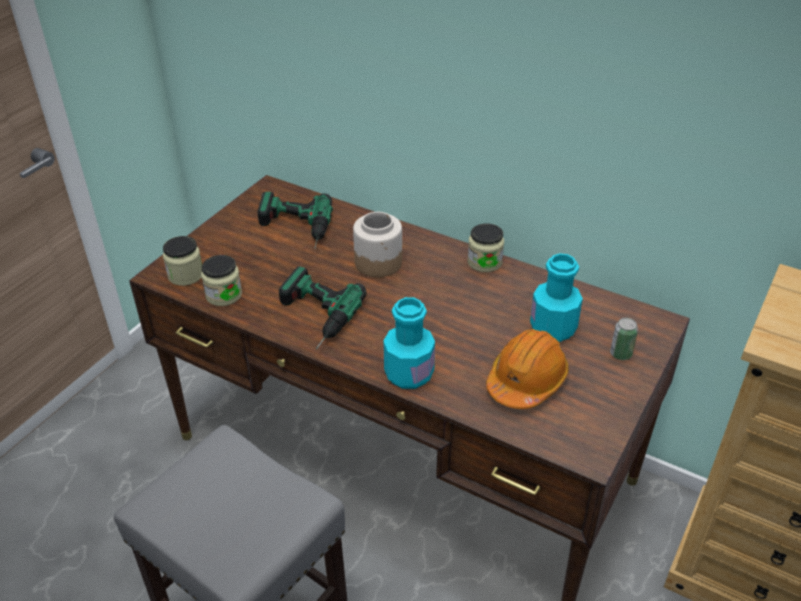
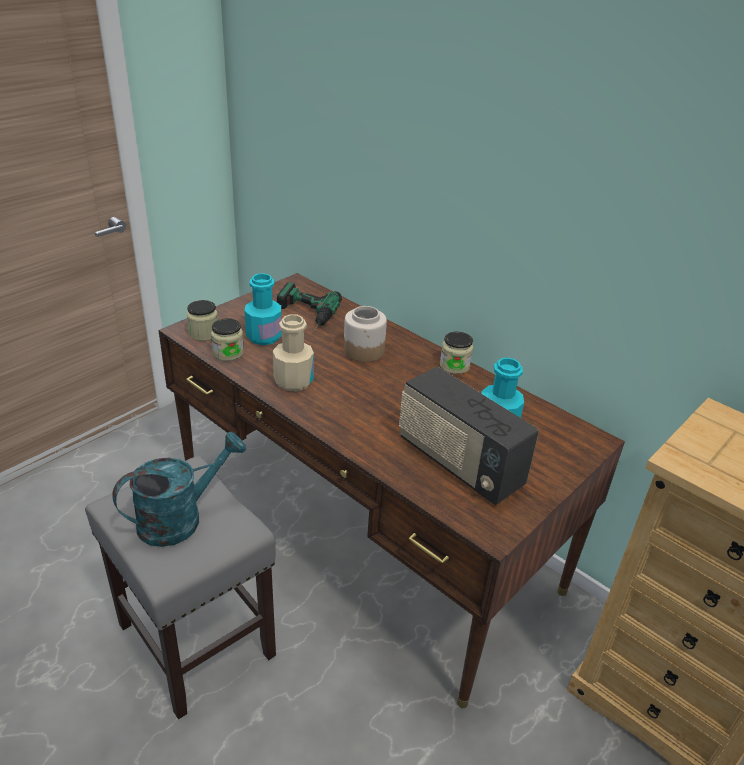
camera: 10 degrees right, 5 degrees down
(231, 505) = (180, 518): none -> turquoise watering can
(312, 316) = (293, 381): power drill -> beige bottle
(409, 373) = (357, 439): turquoise bottle -> turquoise bottle (264, 336)
(526, 381) = (458, 463): orange hard hat -> radio
(620, 354) = (550, 458): can -> none

